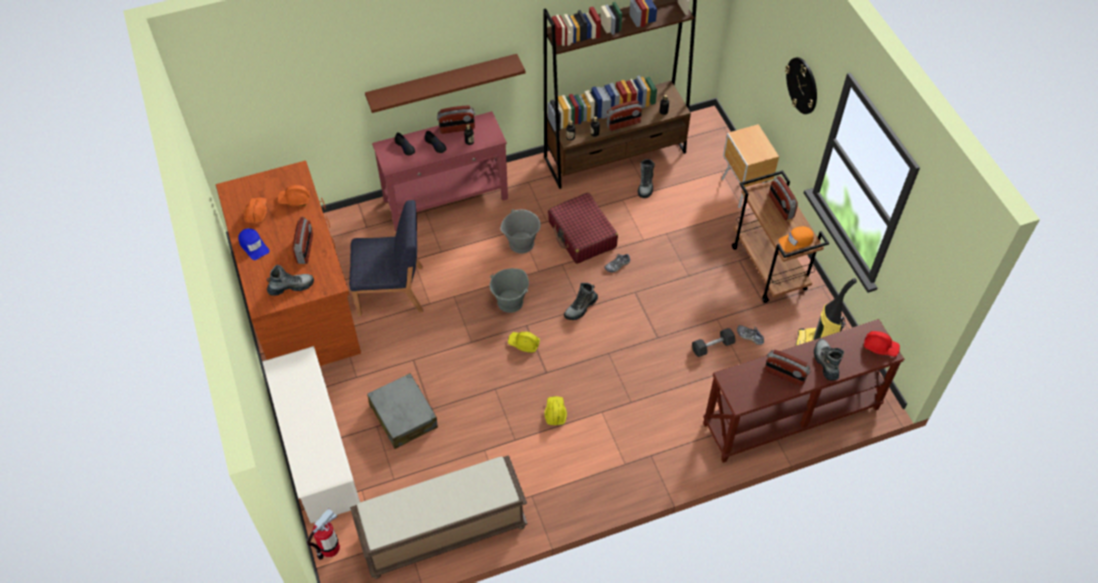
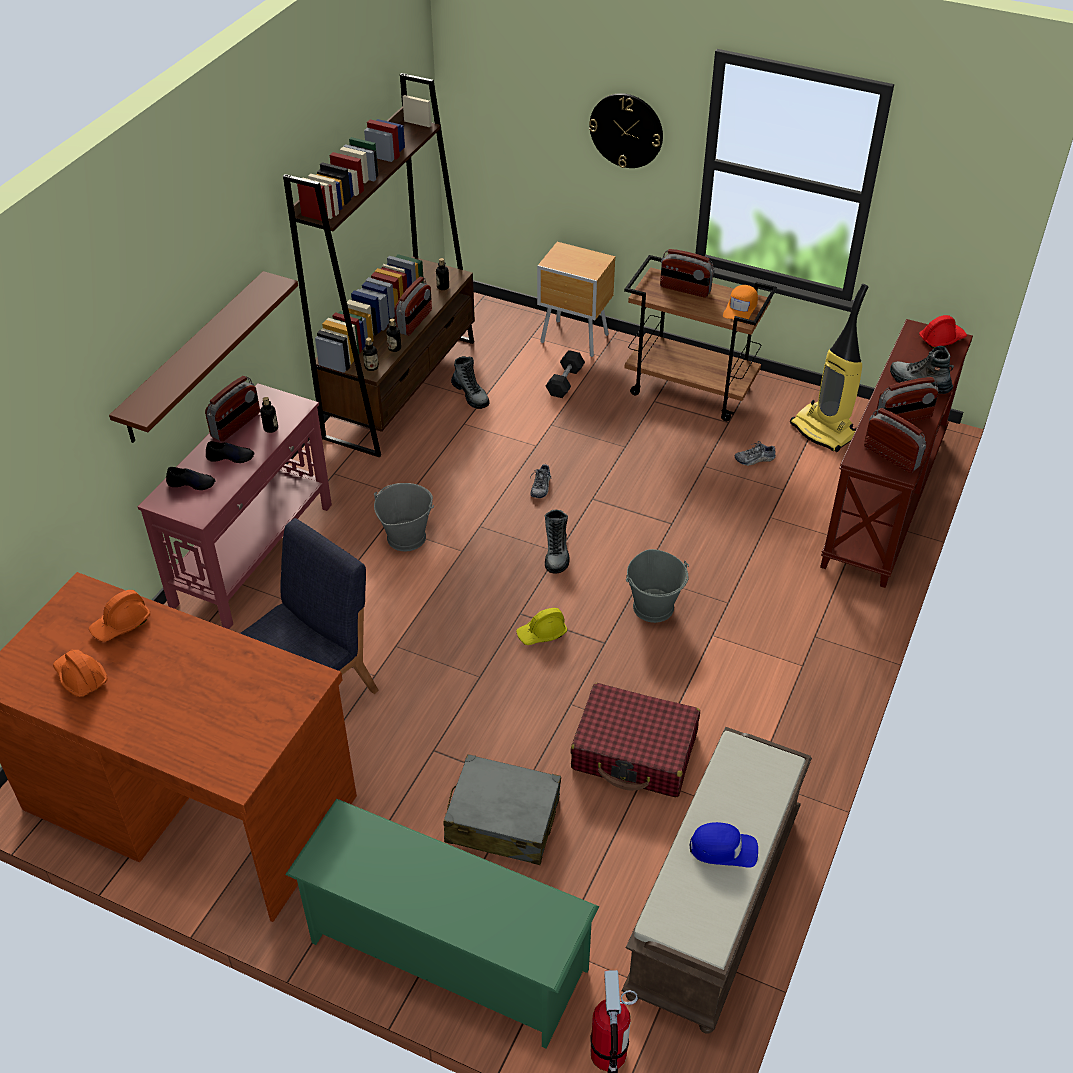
camera: 45 degrees left, 10 degrees down
(253, 246) = (129, 718): blue cap -> blue cap (723, 849)
(291, 287) = (254, 725): boot -> none
(305, 249) = (215, 668): radio -> radio (891, 456)
(318, 452) = (446, 955): white shoe rack -> green shoe rack
(510, 302) = (471, 604): grey bucket -> grey bucket (654, 607)
(555, 413) = (667, 674): yellow hard hat -> none
(582, 235) = (464, 484): red suitcase -> red suitcase (635, 752)
(712, 346) = (734, 493): black dumbbell -> black dumbbell (565, 382)

